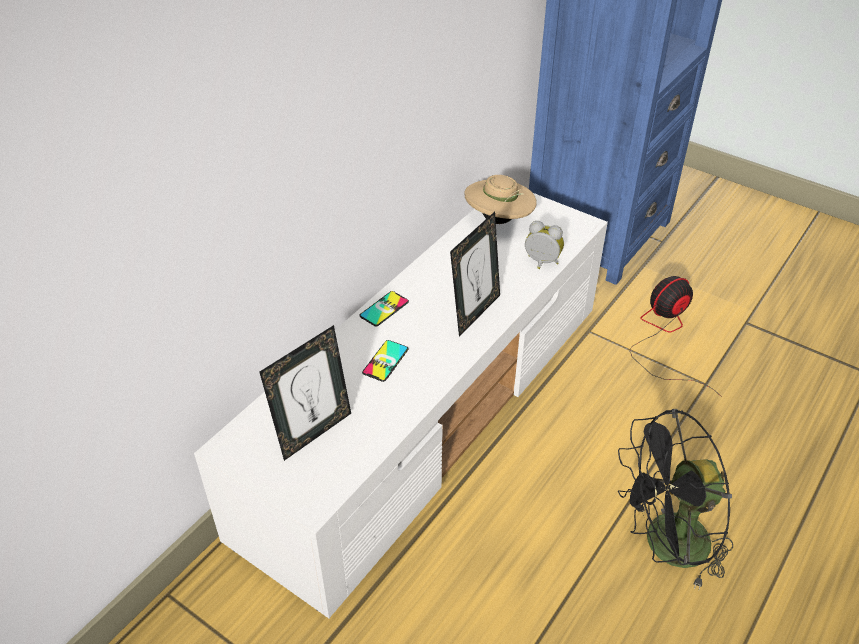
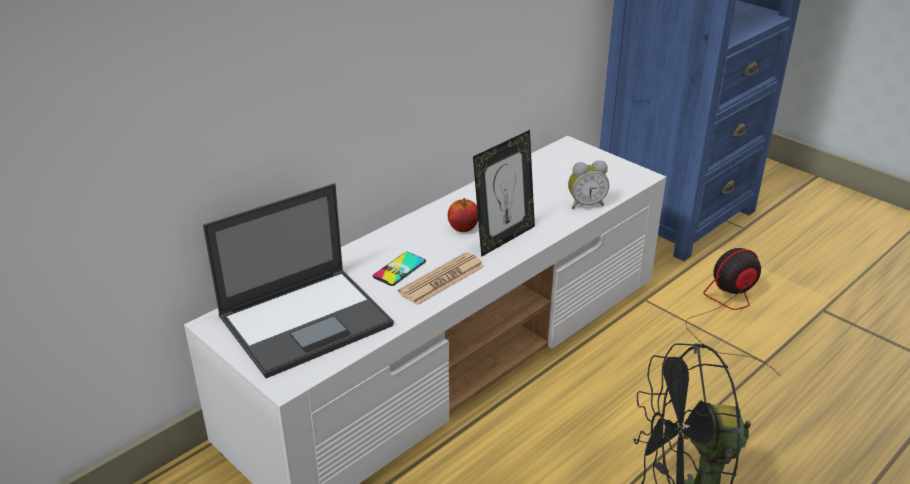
camera: 10 degrees right, 10 degrees down
(314, 432) = (307, 320): picture frame -> laptop
(384, 309) = (412, 226): phone -> none
(429, 368) = (442, 279): none -> newspaper
(433, 305) = (463, 228): none -> apple
(499, 220) = (552, 165): beige hat -> none
(541, 263) = (585, 204): alarm clock -> alarm clock turned 135 degrees clockwise

